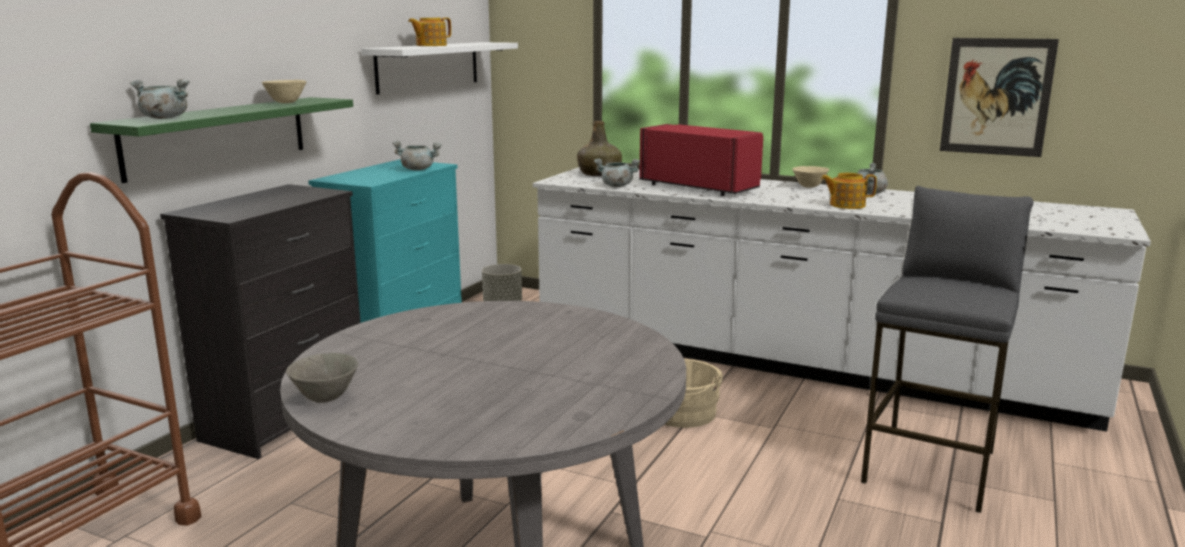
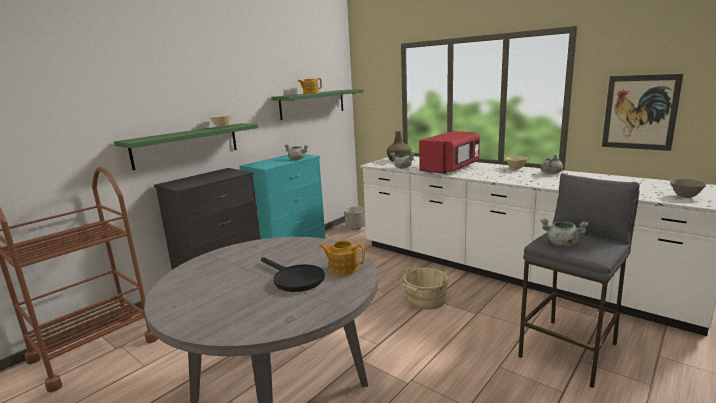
camera: 15 degrees right, 0 degrees up
(163, 118) = (149, 138): grey cooking pot -> grey cooking pot (561, 244)
(325, 398) = (168, 295): grey bowl -> grey bowl (685, 196)
(428, 66) = (313, 104): white shelf -> green shelf
(541, 362) = (294, 279): none -> black frying pan
(701, 187) = (450, 168): red microwave -> red microwave turned 75 degrees clockwise
(846, 205) = (530, 181): teapot -> teapot (343, 268)

